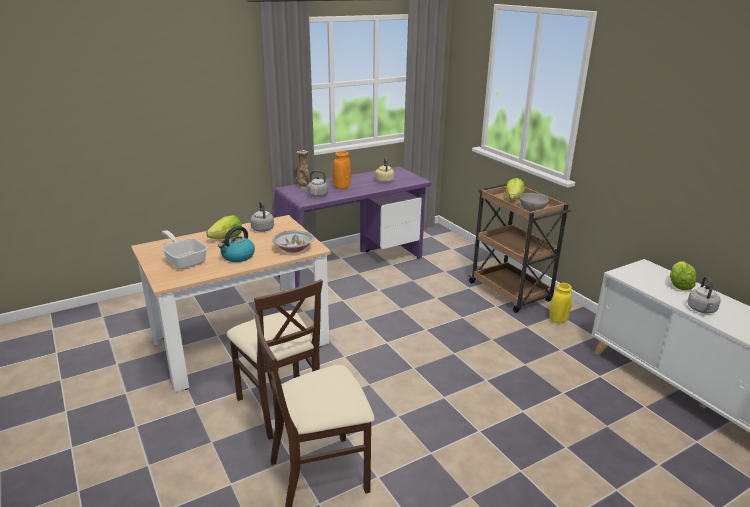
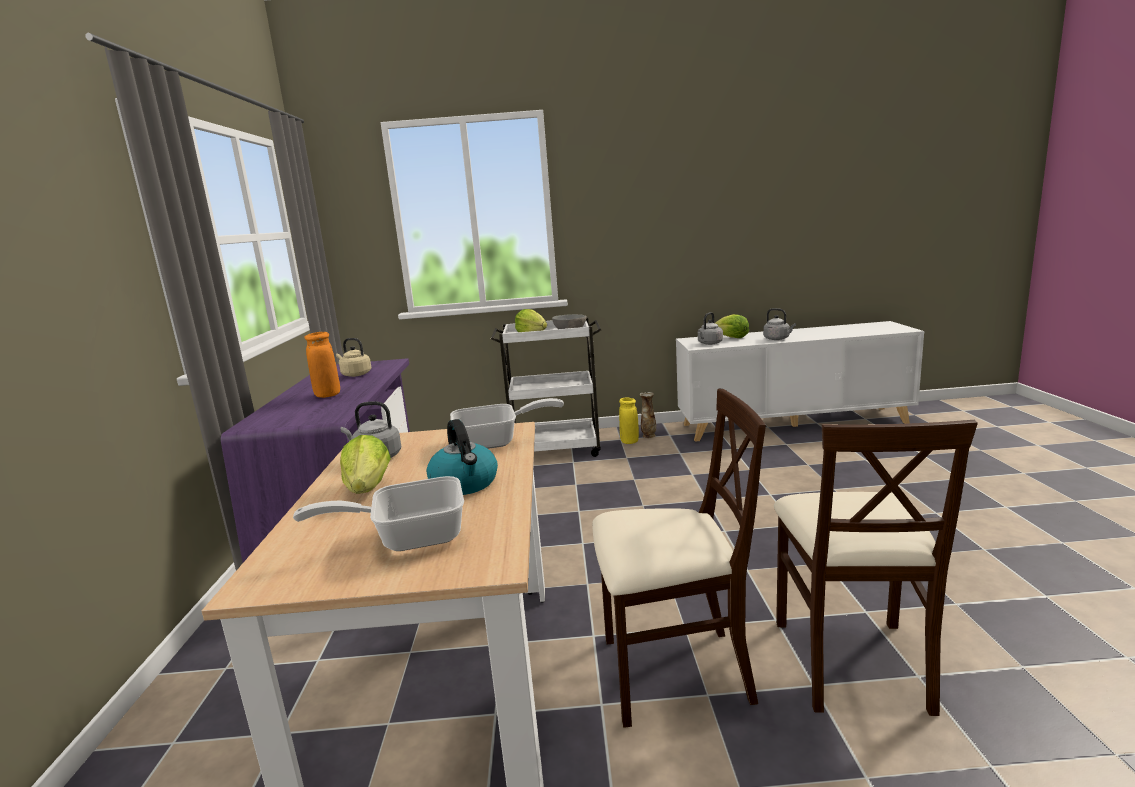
camera: 60 degrees left, 10 degrees down
(293, 249) = (496, 442): bowl -> frying pan
(303, 187) = (269, 415): vase -> vase (648, 435)
(316, 195) = (321, 410): grey kettle -> grey kettle (709, 343)
(510, 293) = (556, 449): brown cart -> white cart

